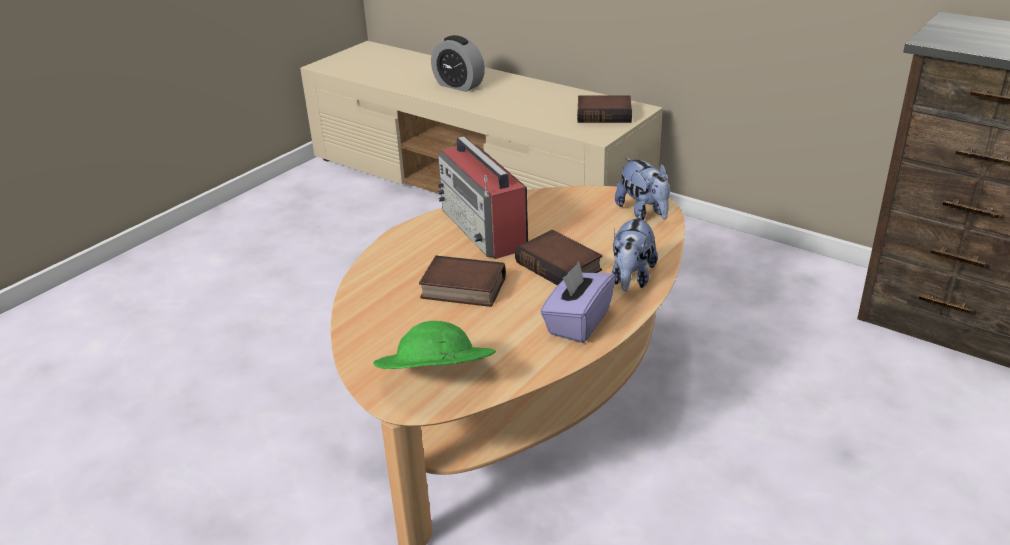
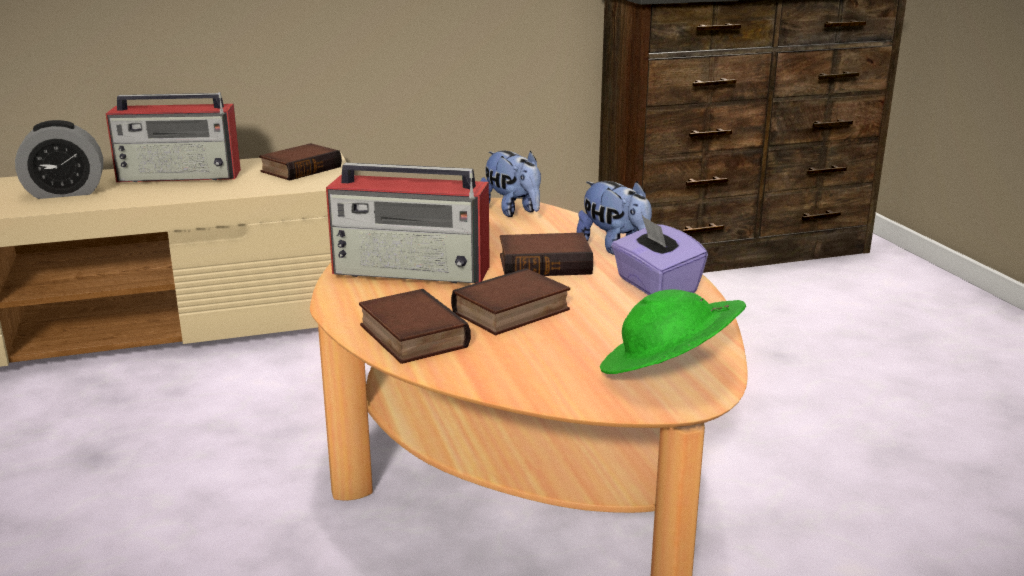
camera: 55 degrees left, 10 degrees down
(388, 273) = (409, 336): none -> book
(532, 94) = (181, 176): none -> radio
(644, 212) = (512, 211): plush toy -> plush toy turned 45 degrees clockwise

